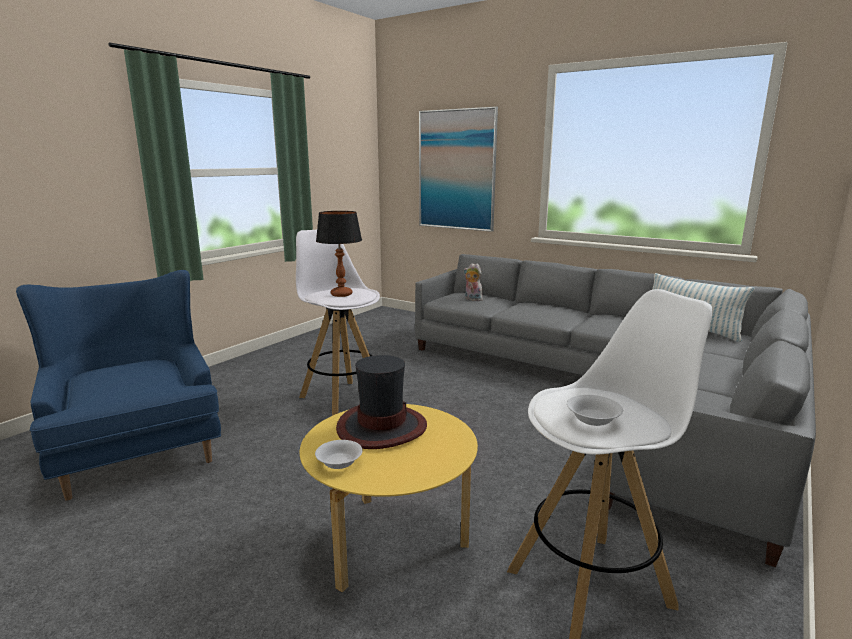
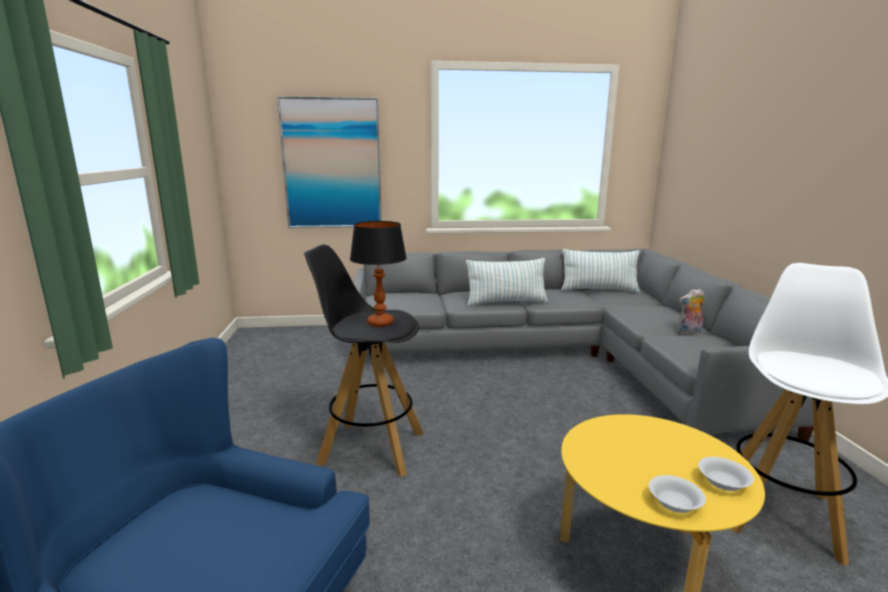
camera: 40 degrees left, 0 degrees up
(342, 399) = (370, 447): white stool -> black stool
(381, 427) = (623, 451): hat -> none
(472, 299) = (407, 299): plush toy -> plush toy (689, 332)
(558, 319) = (506, 302): none -> pillow
(593, 419) = (835, 375): white bowl -> white bowl (722, 482)

